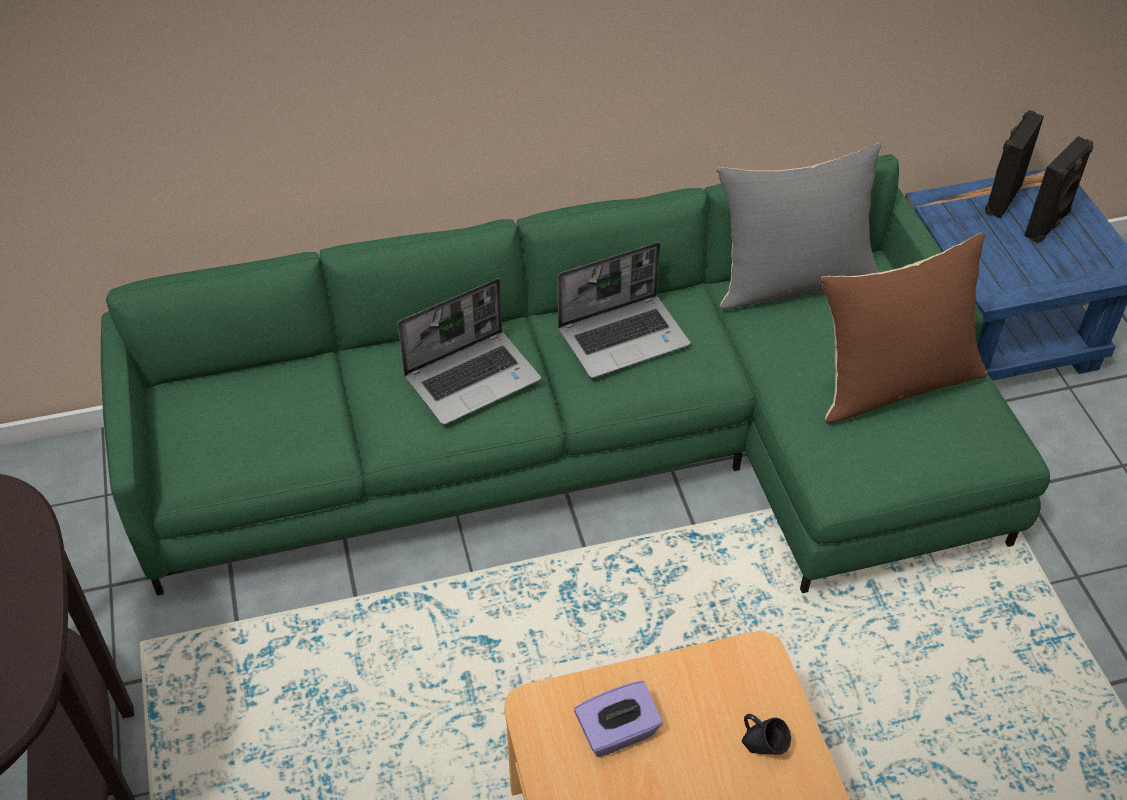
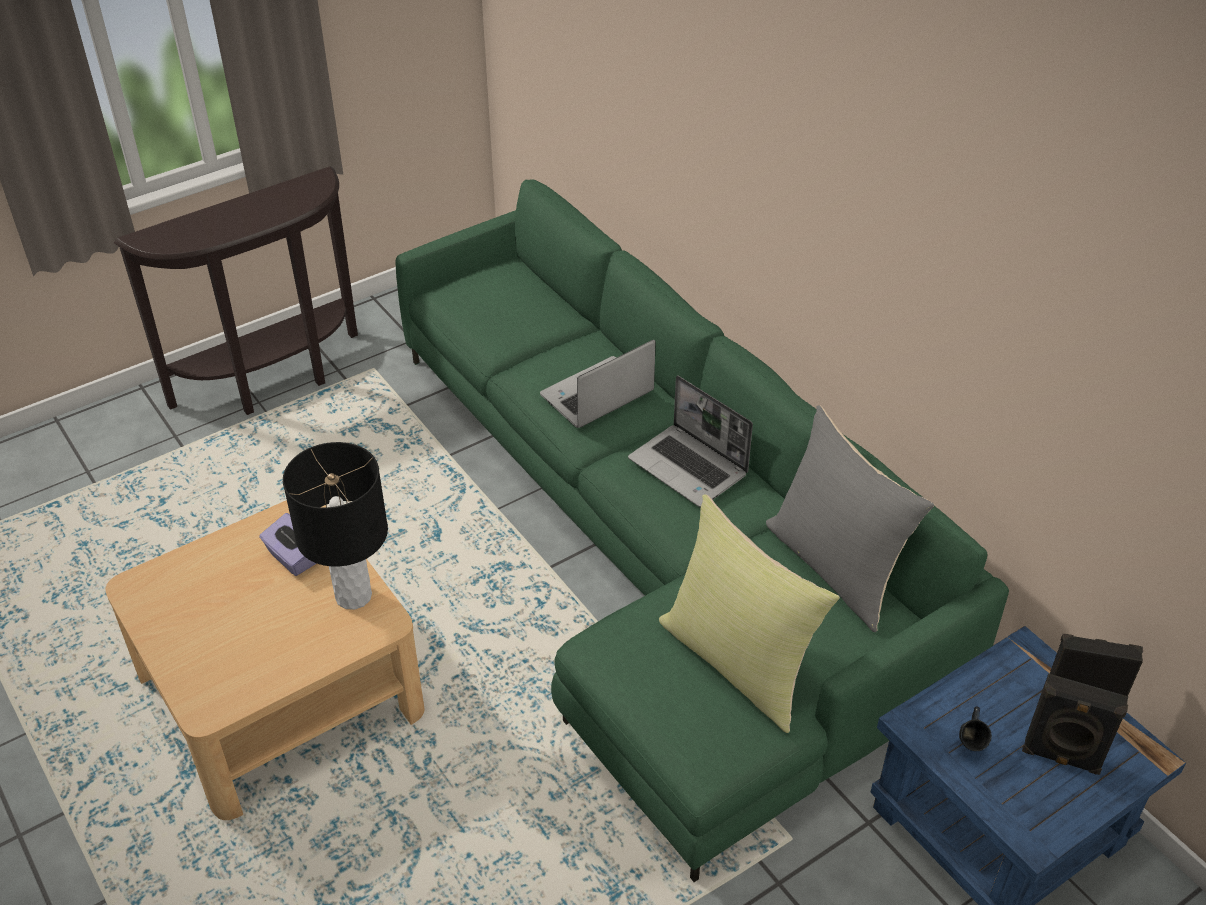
camera: 70 degrees right, 5 degrees down
(473, 378) = (596, 396): laptop -> laptop turned 105 degrees clockwise
(705, 680) = (354, 596): none -> black table lamp
(762, 748) = (301, 642): blue mug -> blue mug (969, 746)
(894, 382) = (739, 662): brown pillow -> yellow pillow

